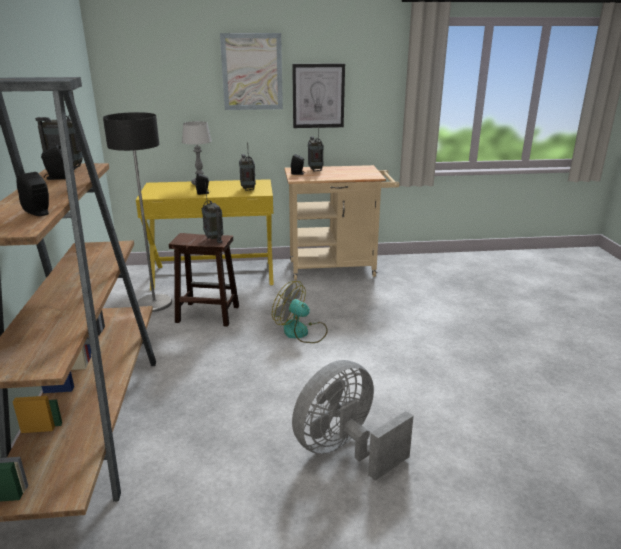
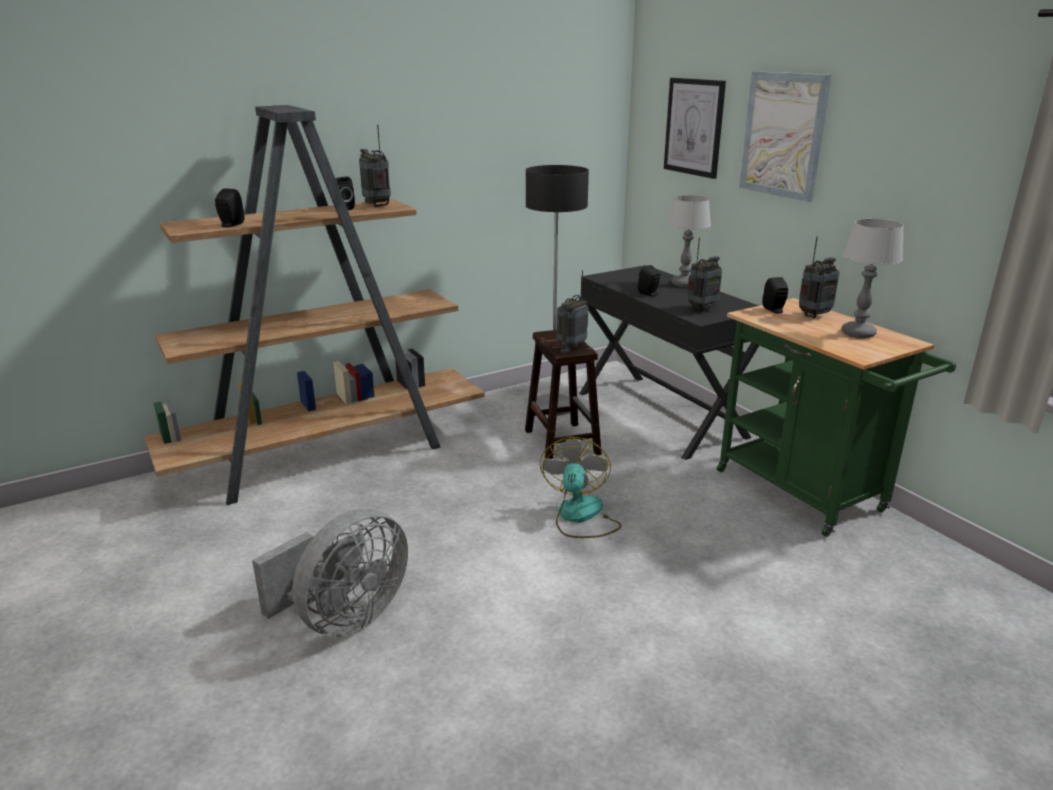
camera: 65 degrees right, 0 degrees up
(214, 274) = (661, 414): yellow desk -> black desk
(318, 96) = (868, 191): picture -> picture (694, 127)
(338, 268) = (807, 495): beige cart -> green cart
(345, 450) = (344, 619): grey fan -> grey fan turned 105 degrees clockwise
(347, 170) = (857, 333): none -> table lamp

